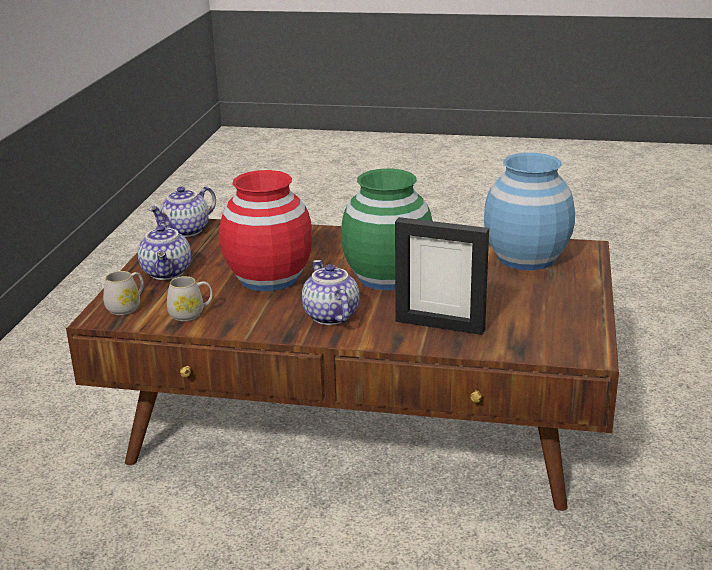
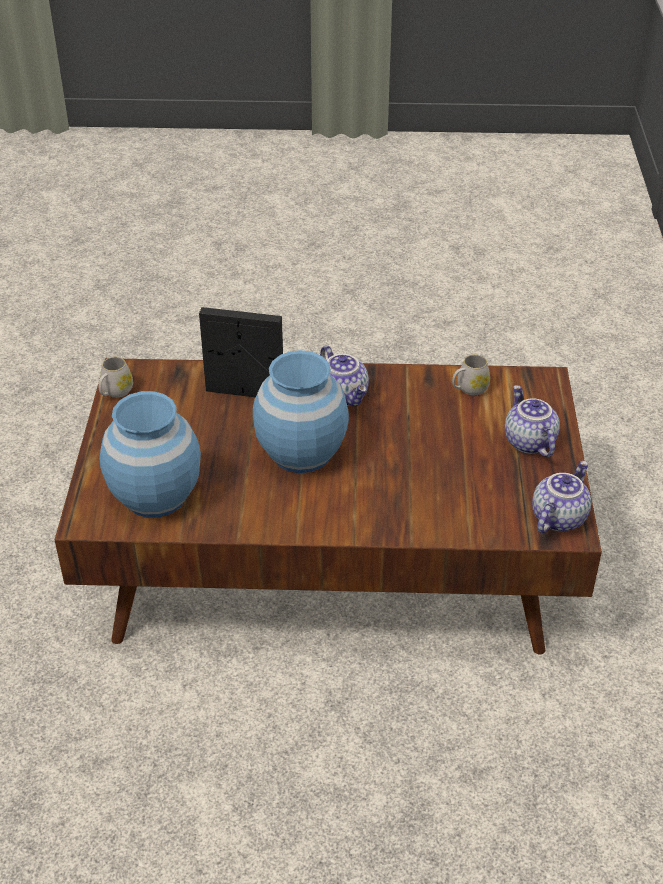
camera: 170 degrees right, 15 degrees up
(127, 307) = (532, 392): white mug -> white mug (115, 392)
(269, 278) = (420, 442): red vase -> none
(387, 277) = (301, 453): green vase -> blue vase

